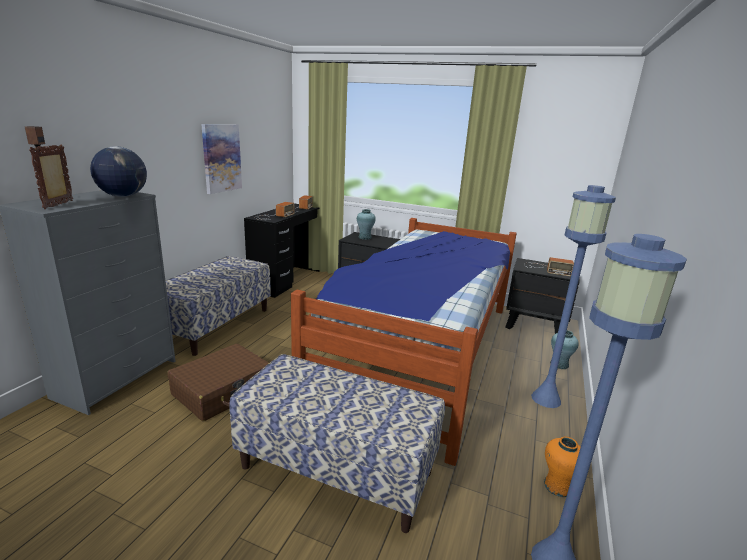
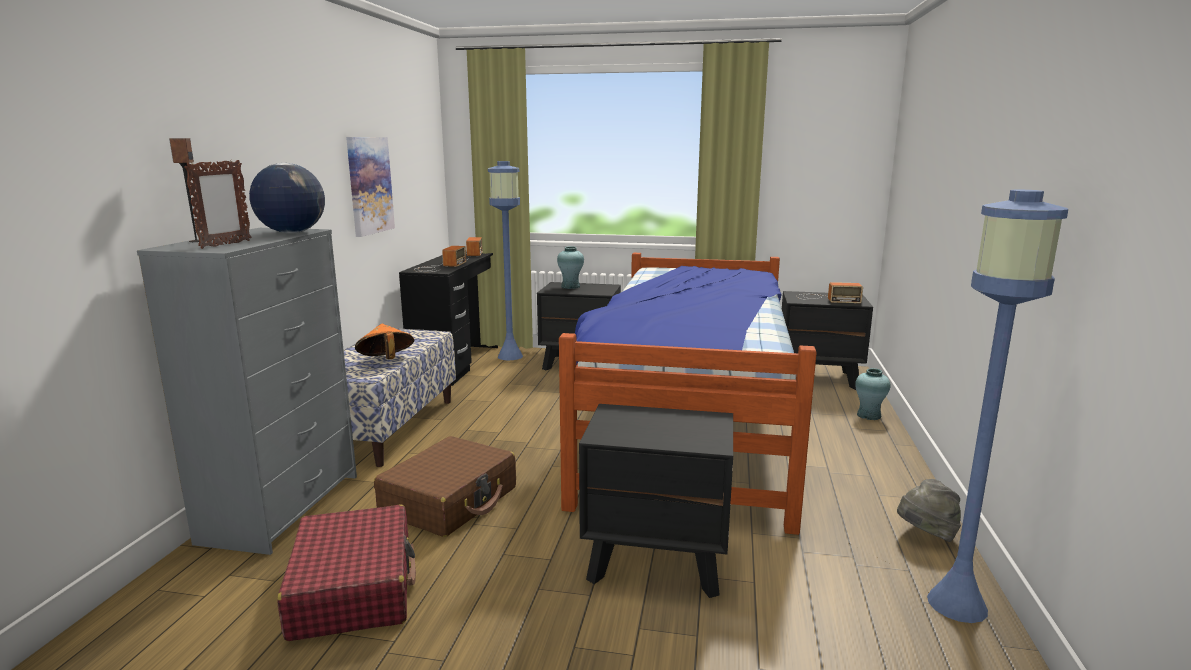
camera: 10 degrees left, 5 degrees down
(59, 205) = (225, 244): picture frame -> picture frame turned 150 degrees counterclockwise
(122, 453) = (353, 588): none -> red suitcase
(209, 283) = (386, 361): none -> orange hat
(337, 469) = (657, 560): bench -> black nightstand
(546, 399) = (871, 452): blue floor lamp -> blue floor lamp (510, 356)
(557, 486) = (925, 536): orange vase -> grey hat

